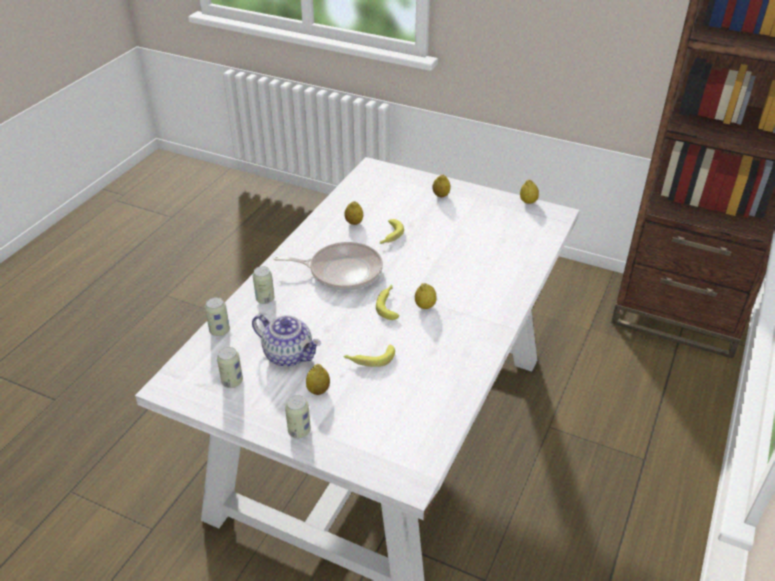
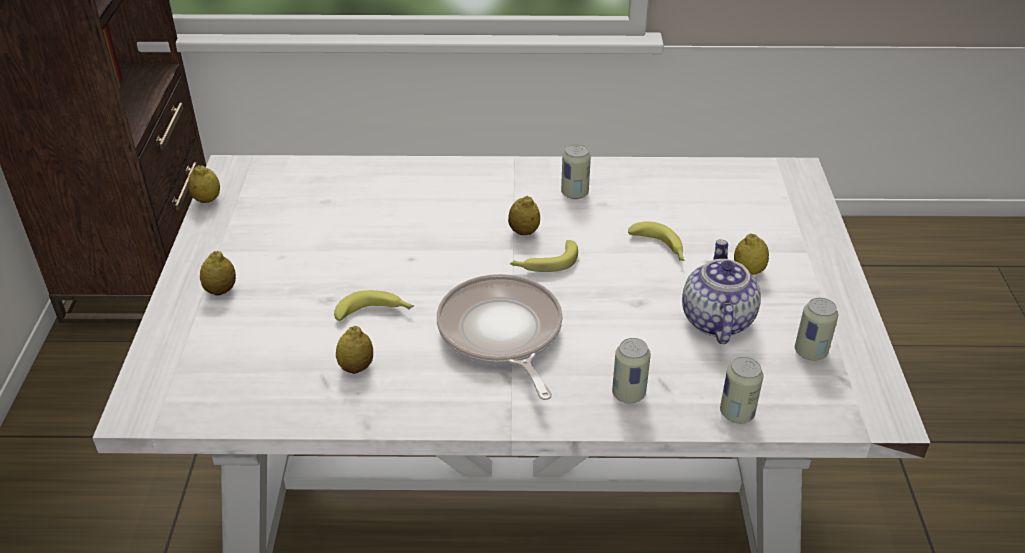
camera: 115 degrees left, 0 degrees up
(299, 431) = (819, 263): can -> can (574, 193)

